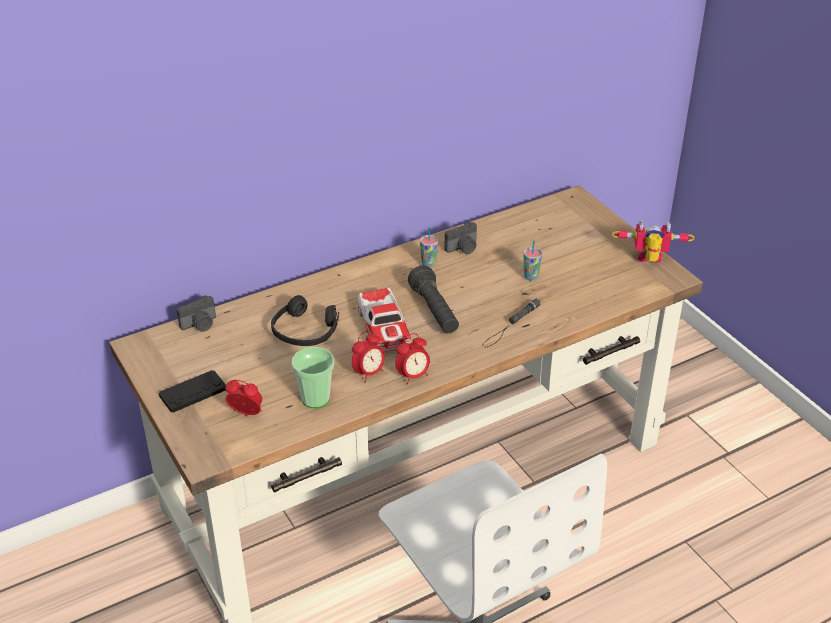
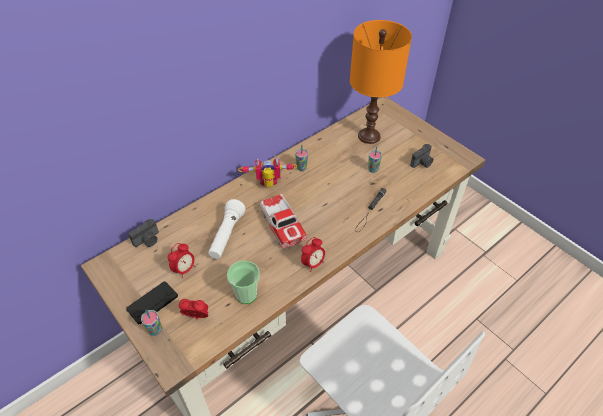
camera: 10 degrees left, 10 degrees up
(191, 421) = (155, 330): none -> cup
(305, 331) = (227, 235): black headphones -> white flashlight
(369, 373) = (280, 266): alarm clock -> alarm clock (184, 269)
(434, 311) = (315, 206): black flashlight -> none
(463, 248) = (322, 153): camera -> camera (422, 163)
(537, 235) = (368, 136): none -> orange table lamp
(649, 261) = (447, 148): toy robot -> toy robot (268, 184)

